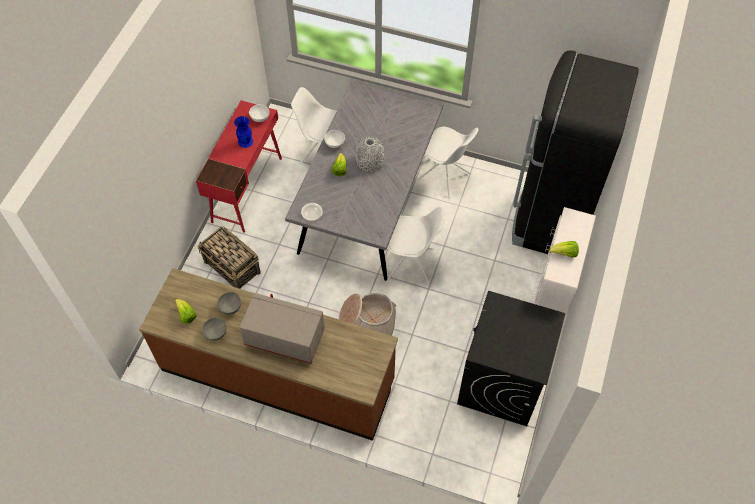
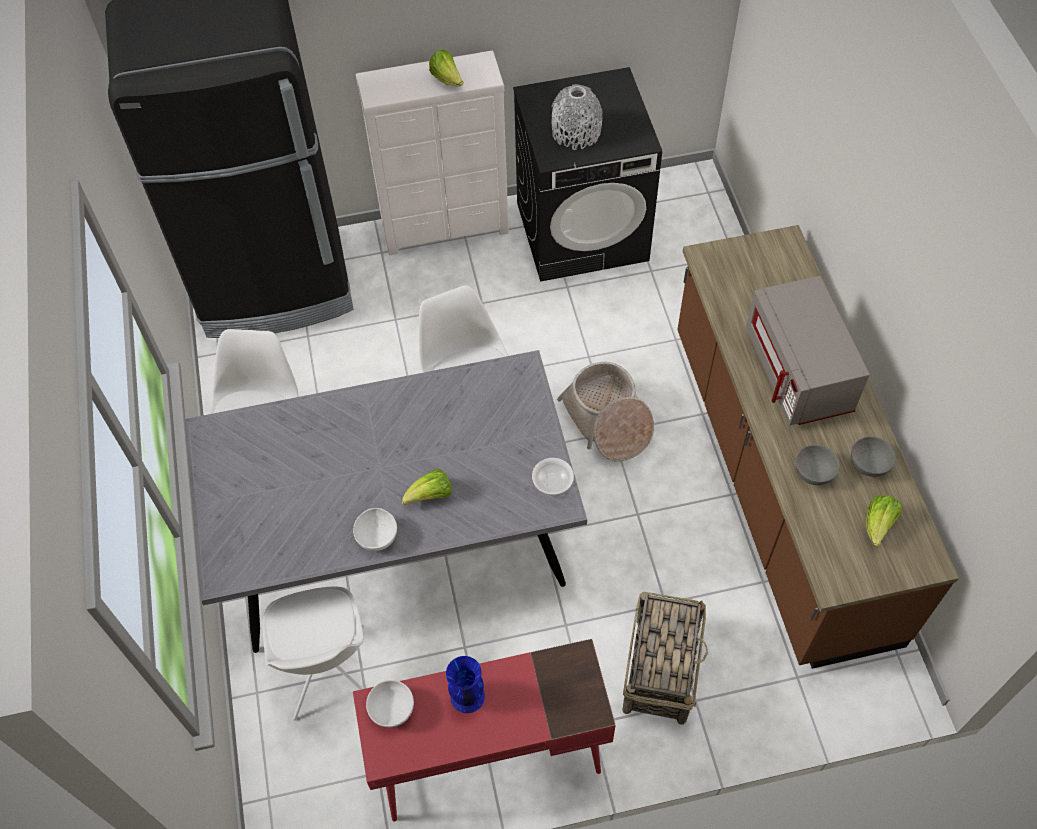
camera: 120 degrees left, 0 degrees up
(370, 161) = (382, 460): grey vase -> grey vase (576, 132)

